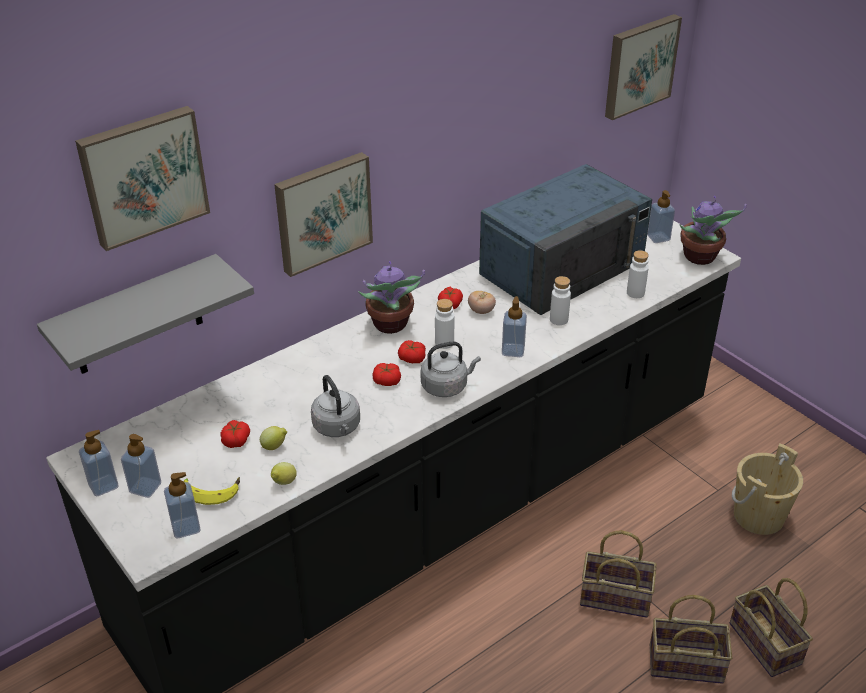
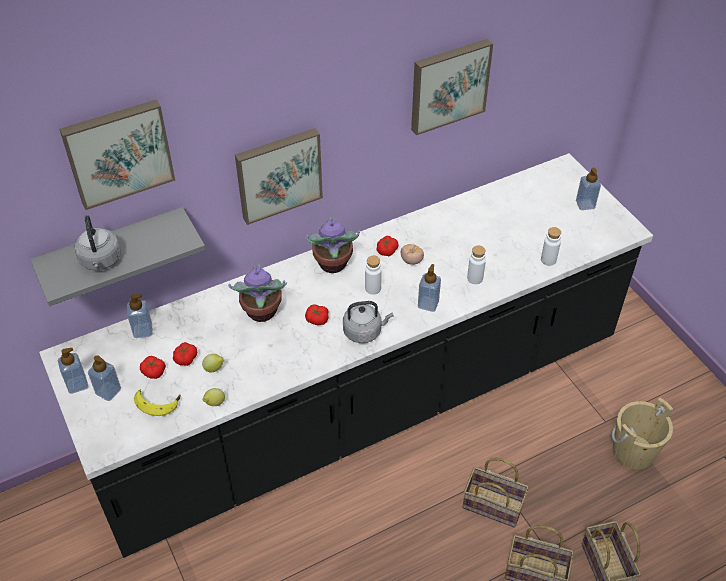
camera: 10 degrees right, 10 degrees up
(186, 527) = (132, 432): soap dispenser -> soap dispenser (143, 330)
(337, 428) = (267, 358): grey kettle -> grey kettle (101, 261)
(412, 358) = (342, 300): tomato -> tomato (153, 371)
(562, 266) = (492, 224): blue microwave -> none
(639, 65) = (591, 48): picture -> picture (448, 85)
(700, 257) = (616, 230): potted plant -> potted plant (261, 312)

